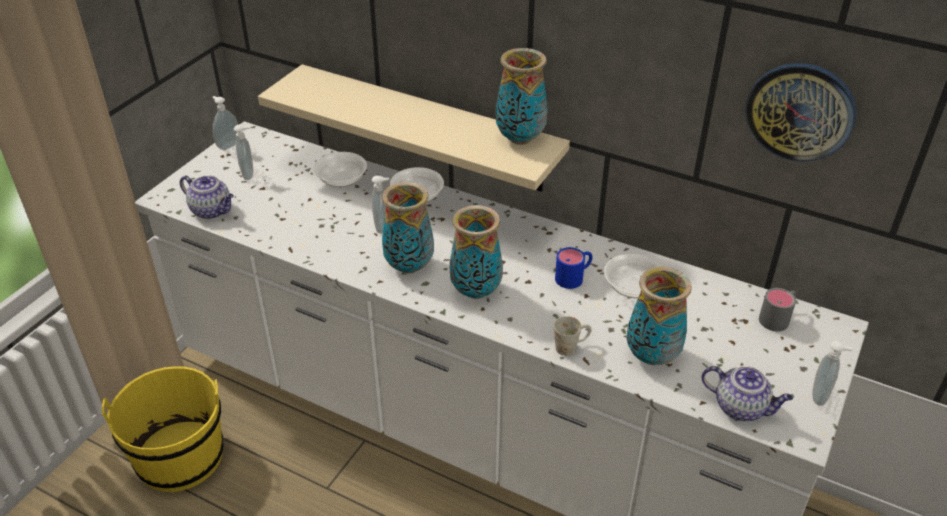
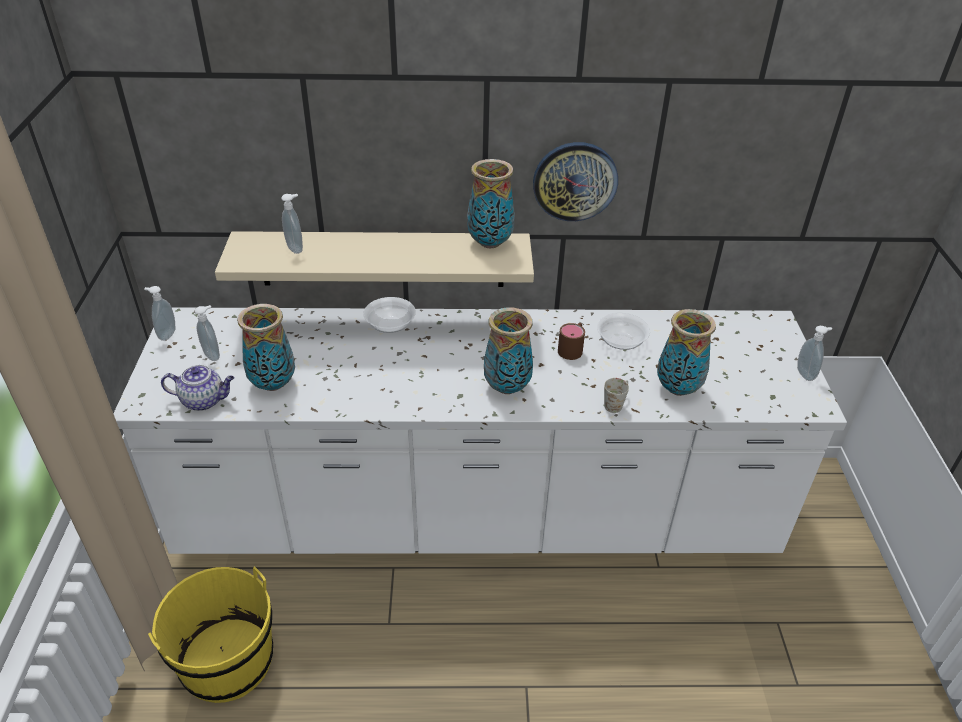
camera: 30 degrees left, 0 degrees up
(341, 179) = (309, 332): bowl -> none
(383, 227) = (382, 361): soap dispenser -> soap dispenser (296, 248)
(410, 266) = (435, 386): vase -> vase (273, 384)
(574, 277) = (572, 348): blue mug -> brown mug
(741, 407) = (765, 402): teapot -> none
(778, 317) = (735, 328): grey mug -> none
(800, 111) = (732, 157): wall clock -> wall clock (575, 181)

